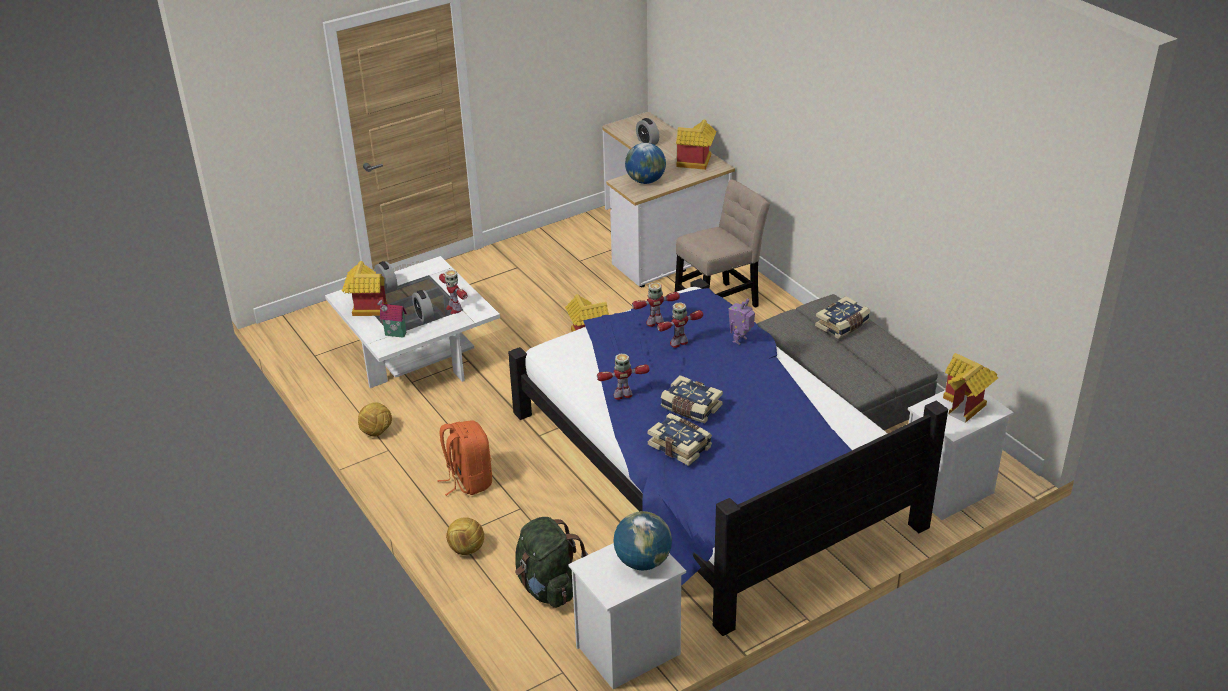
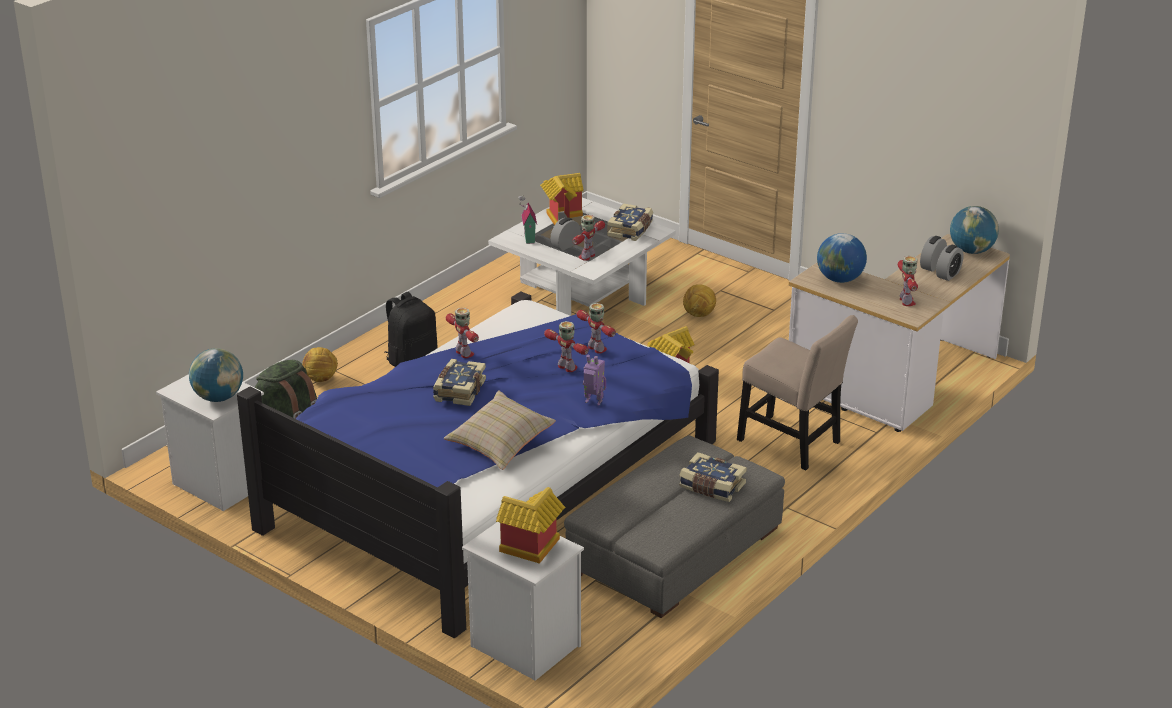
camera: 70 degrees right, 5 degrees down
(377, 432) = (459, 301): football -> football (699, 315)
(387, 287) = (603, 217): alarm clock -> alarm clock (948, 275)
(468, 481) = (411, 359): orange backpack -> black backpack
(634, 123) = (971, 251): none -> globe
(680, 446) = (396, 395): book -> book (631, 230)
(695, 163) = (906, 301): toy house -> toy robot
(785, 401) = (500, 444): none -> beige pillow

